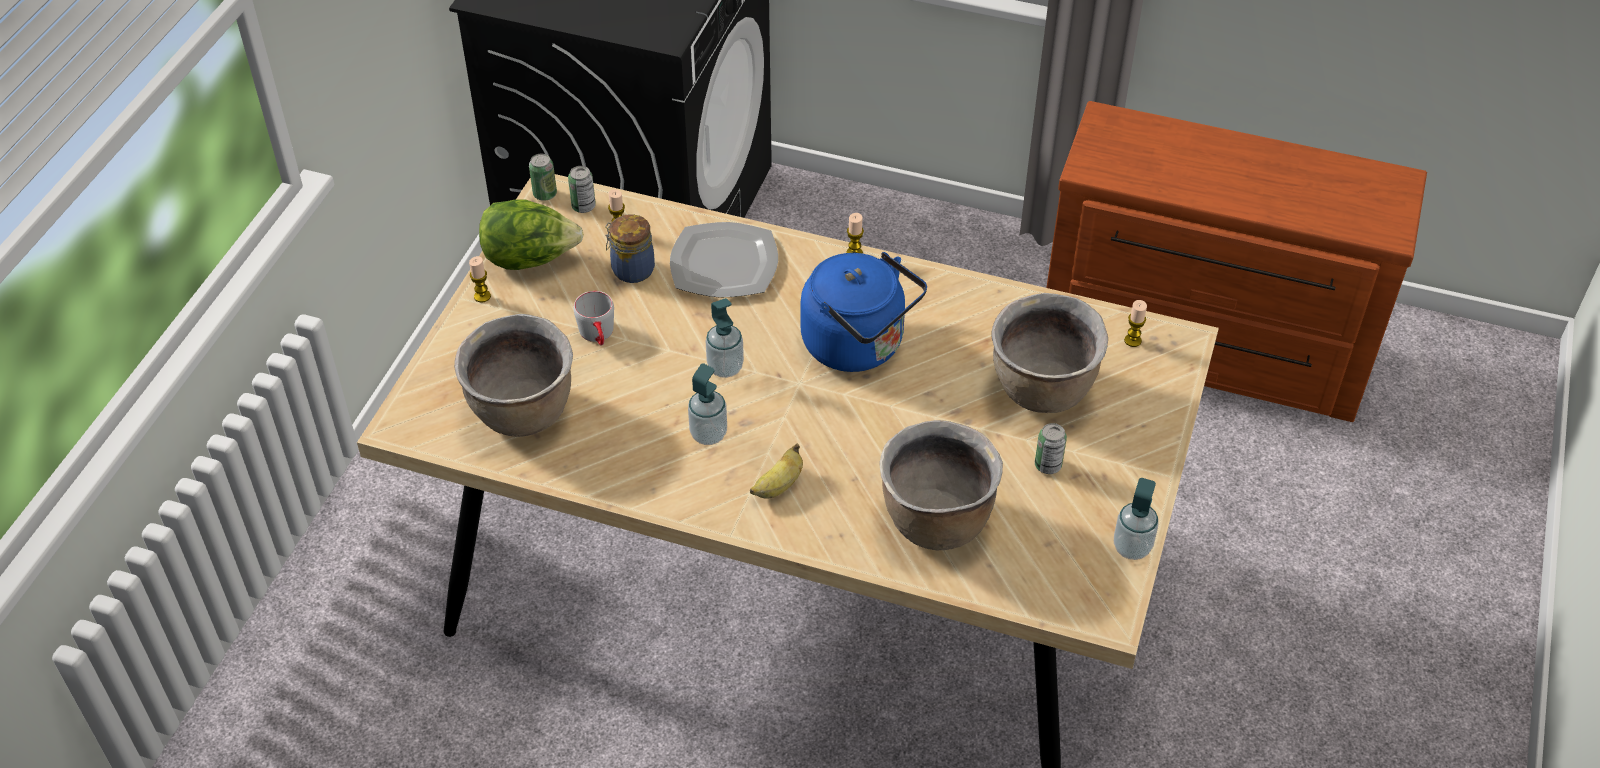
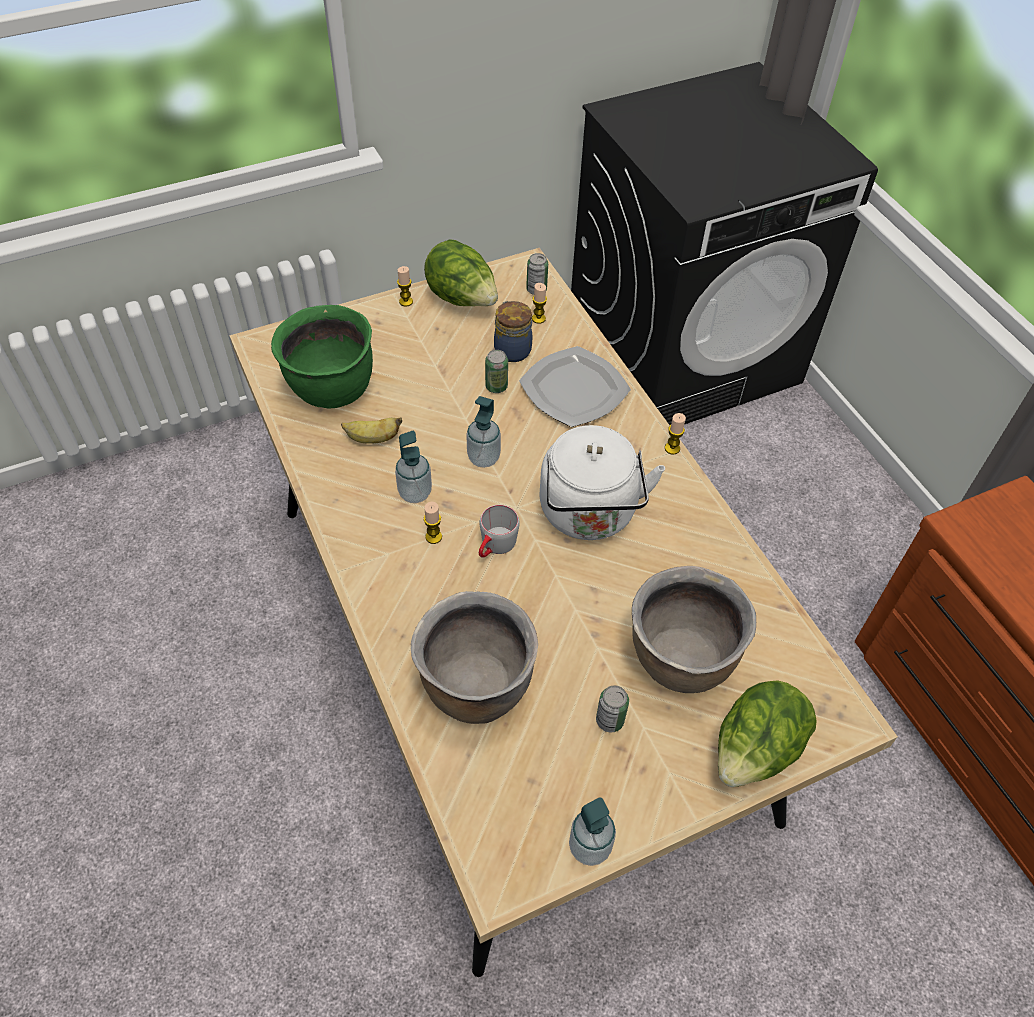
camera: 45 degrees right, 5 degrees up
(523, 413) = (331, 389): brown cooking pot -> green cooking pot
(545, 194) = (524, 266): can -> can (496, 386)
(598, 336) = (437, 376): grey mug -> grey mug (495, 547)
(778, 486) = (409, 565): banana -> banana (372, 439)
(859, 346) = (589, 515): blue kettle -> white kettle
(1132, 340) = (805, 684): candle -> candle (433, 537)
(1153, 406) = (755, 751): none -> lettuce

